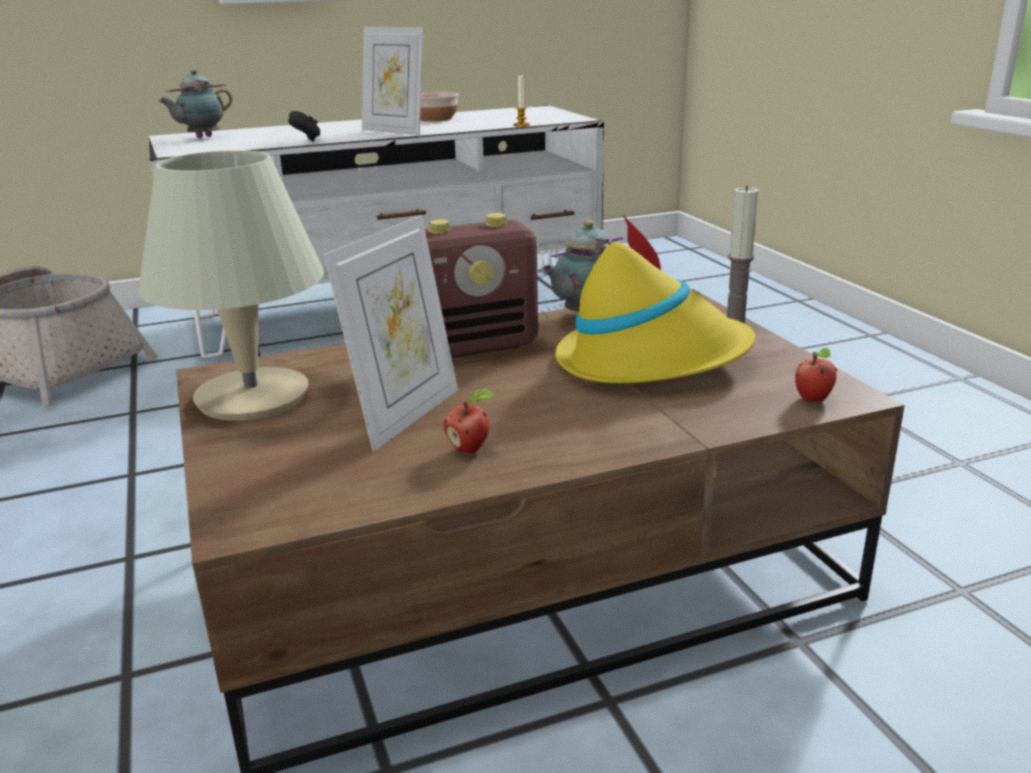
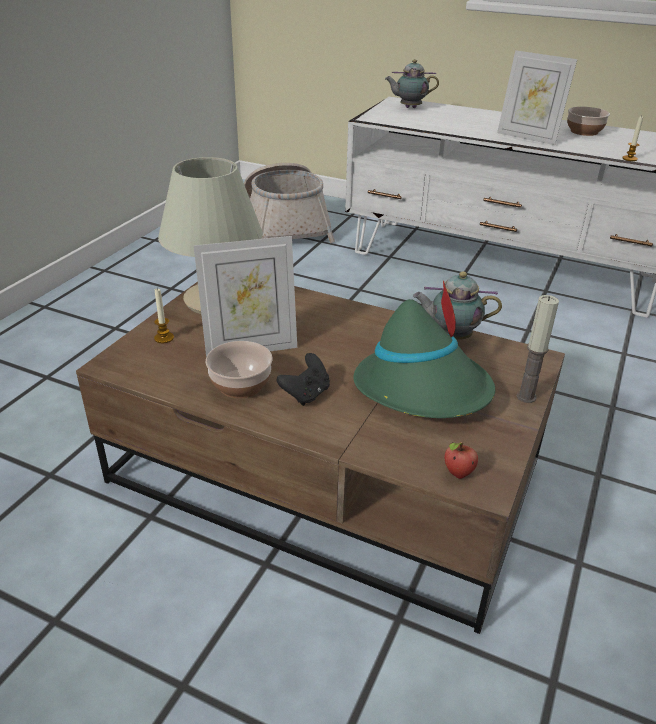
camera: 45 degrees right, 10 degrees up
(262, 462) = (164, 338): none -> candle
(306, 139) = (458, 128): black game controller -> black game controller (306, 394)
(395, 131) = (528, 137): picture frame -> picture frame turned 45 degrees counterclockwise
(470, 449) = (241, 384): apple -> bowl
(475, 346) = (355, 325): radio -> none
(651, 361) = (423, 389): yellow hat -> green hat

